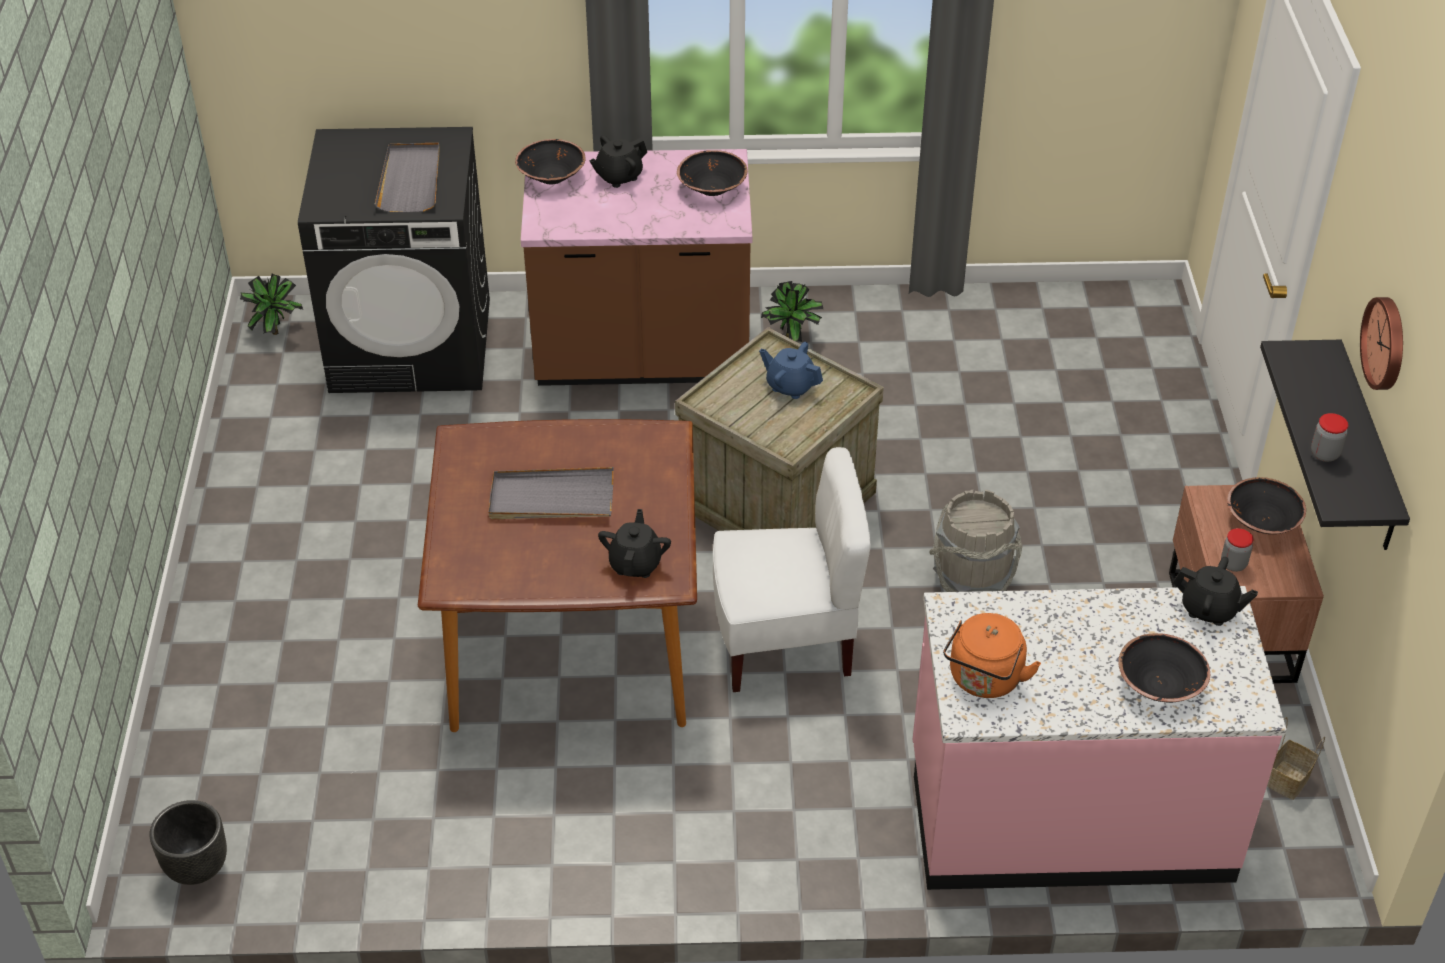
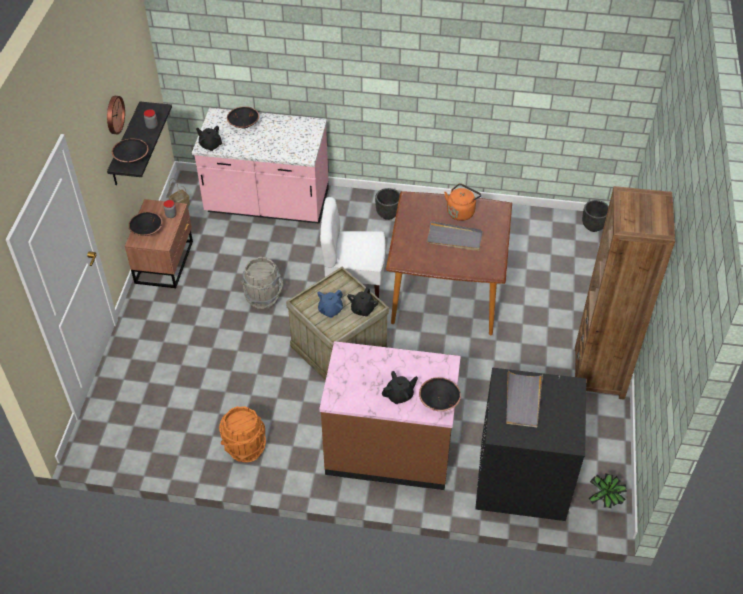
camera: 170 degrees left, 5 degrees up
(247, 522) = (599, 372): none -> brown bookcase
(635, 563) = (422, 206): black teapot -> black teapot (362, 309)
(712, 188) = (347, 378): black bowl -> black bowl (131, 158)
(744, 827) = (388, 214): none -> black planter
(790, 386) = (330, 310): blue teapot -> blue teapot turned 90 degrees clockwise
(792, 339) = (302, 449): potted plant -> none
(891, 331) = (244, 447): none -> orange bucket
(984, 680) = (305, 132): orange kettle -> orange kettle (461, 211)

